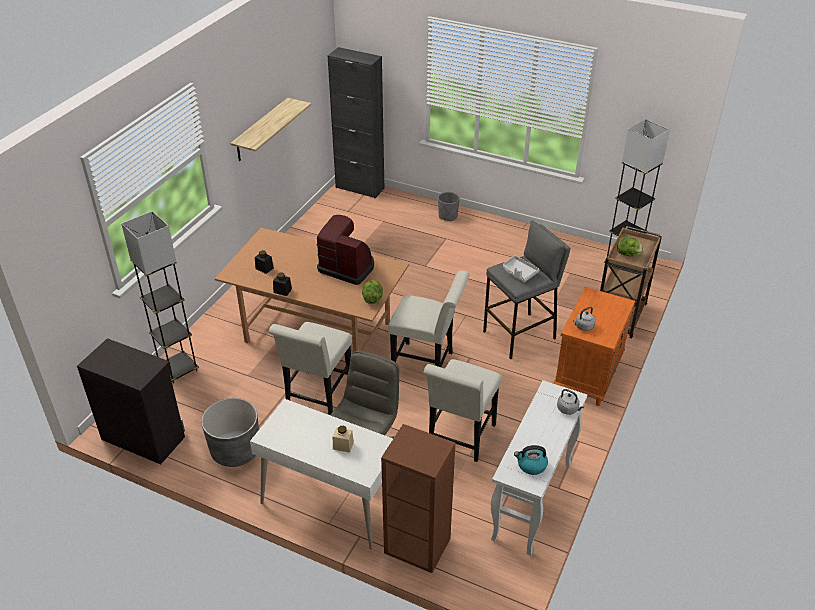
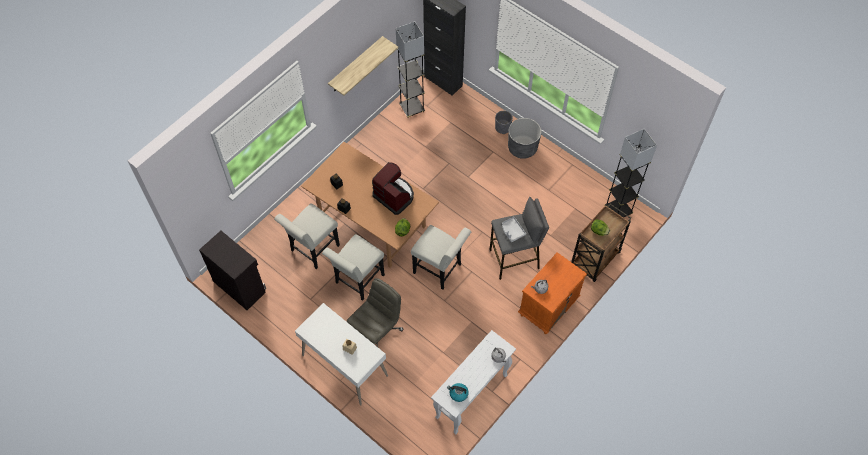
camera: 15 degrees right, 20 degrees up
(178, 369) = (271, 235): grey floor lamp -> grey floor lamp (412, 108)
(235, 450) = (295, 311): grey planter -> grey planter (522, 148)
(416, 546) = (388, 409): brown bookcase -> none
(459, 439) = (441, 337): white chair -> white chair (312, 250)

